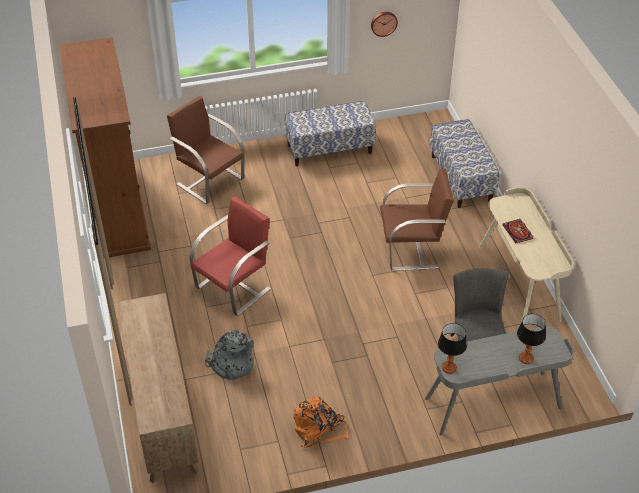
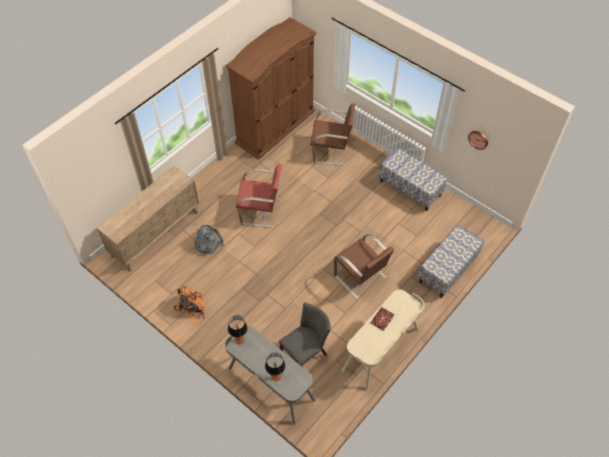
camera: 55 degrees right, 10 degrees up
(210, 181) = (331, 151): brown armchair -> brown armchair turned 90 degrees clockwise

